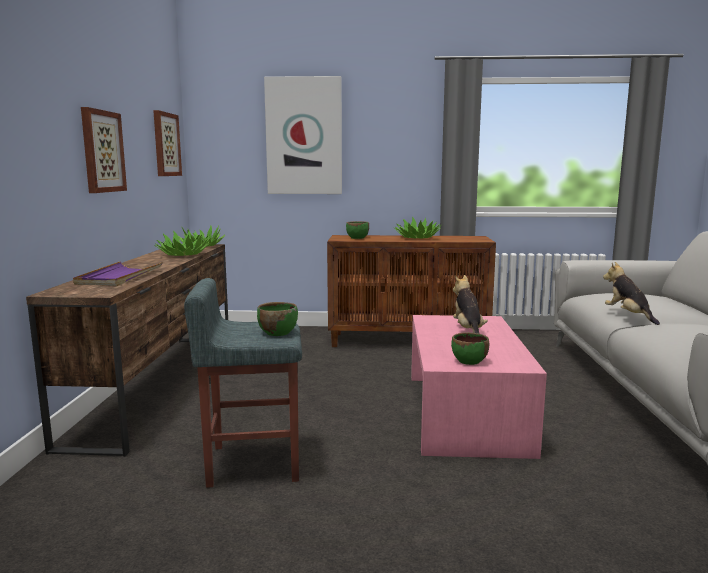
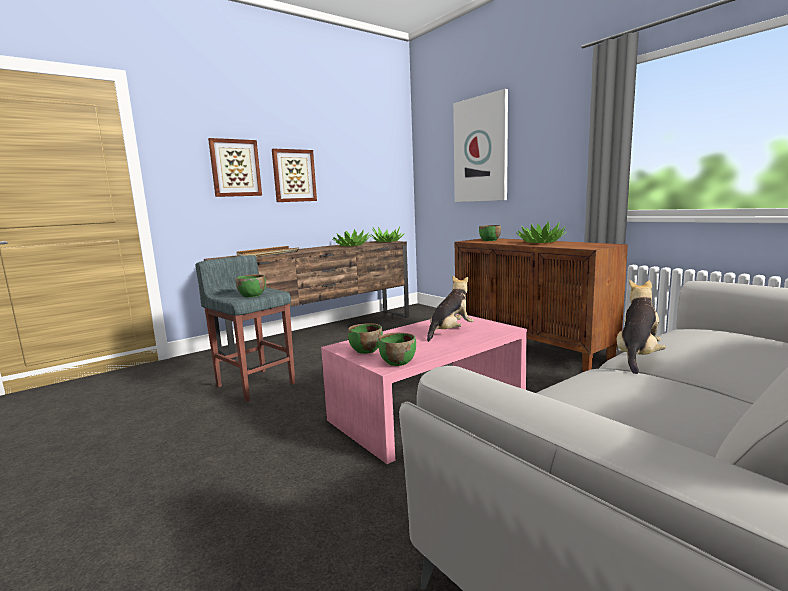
camera: 50 degrees right, 0 degrees up
(119, 277) = (267, 254): purple tray -> brown tray
(166, 144) = (380, 168): picture -> picture (235, 168)
(520, 361) = (397, 362): none -> green bowl

